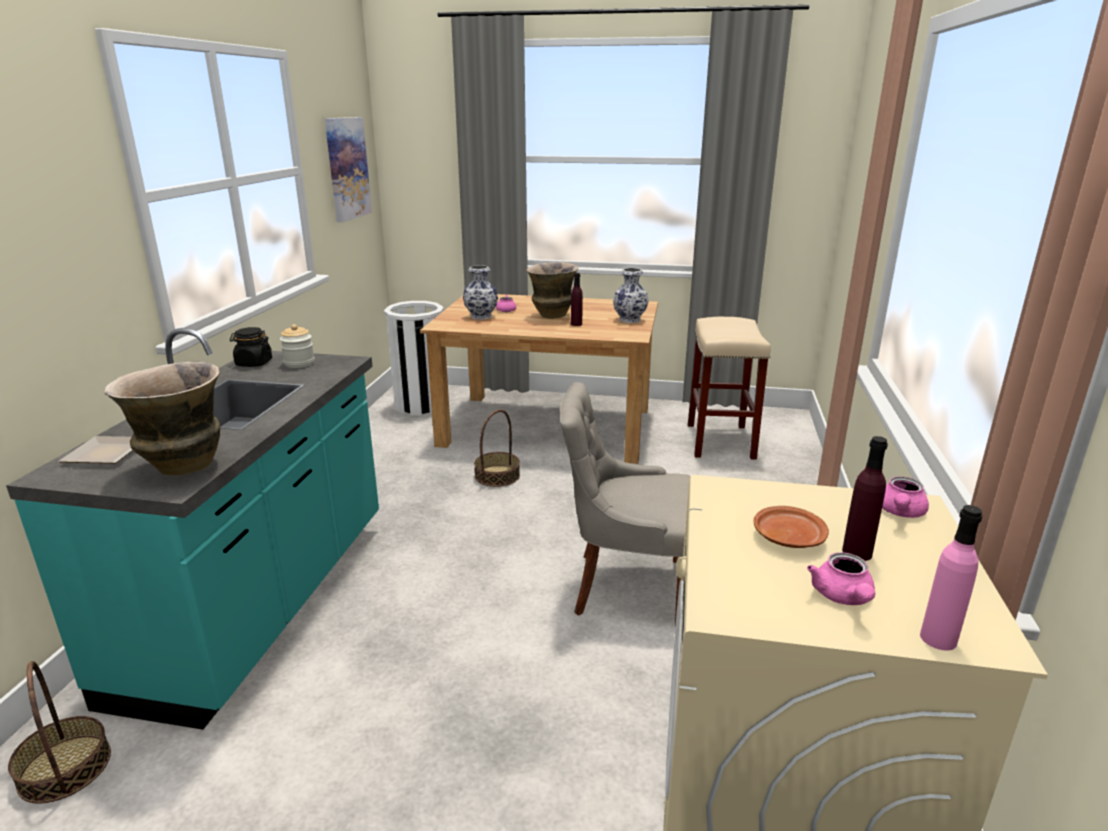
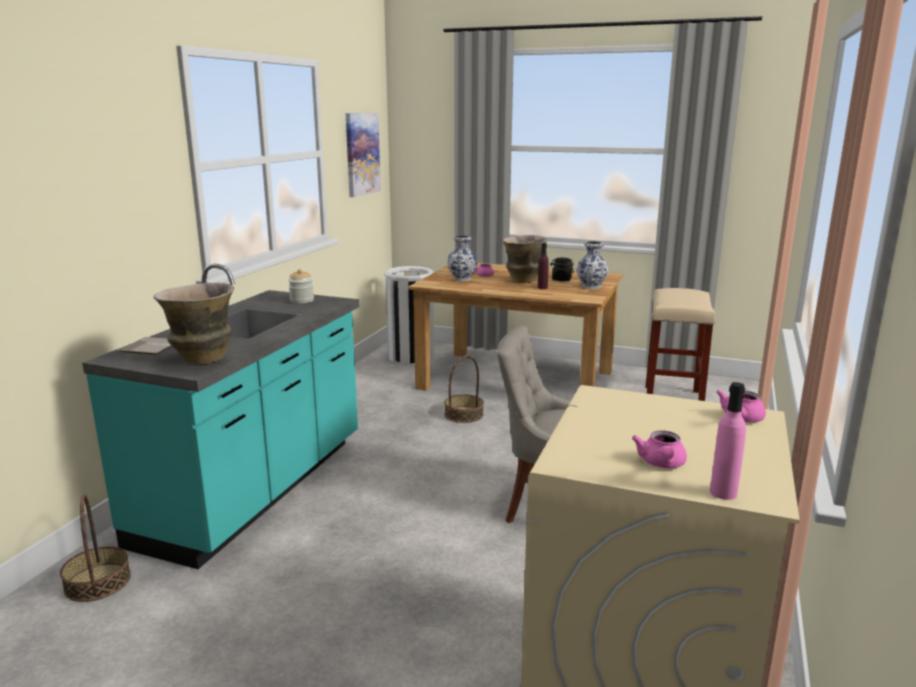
camera: 10 degrees right, 5 degrees down
(253, 363) = (267, 299): black jar -> black jar (561, 280)
(788, 537) = (637, 427): brown plate -> none
(857, 552) = (689, 440): purple bottle -> none

